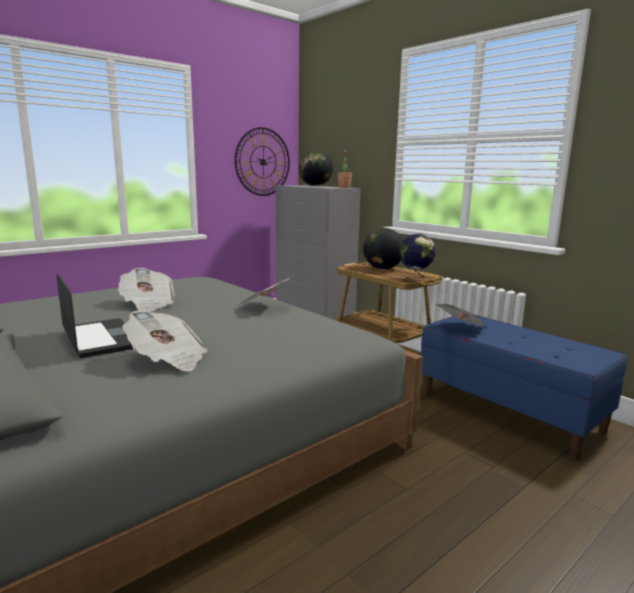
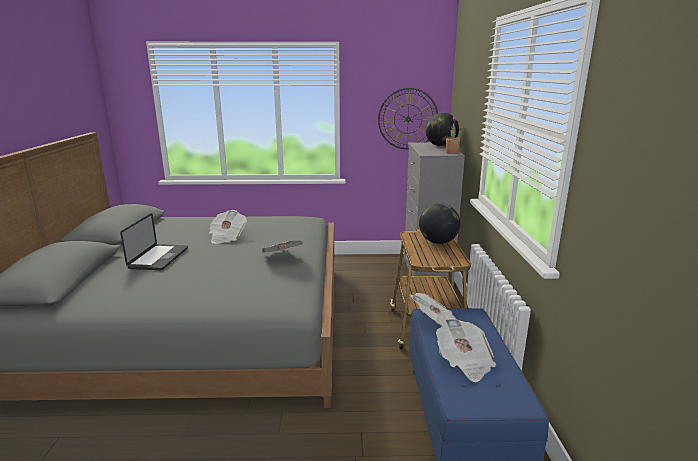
camera: 40 degrees right, 5 degrees up
(168, 360) = (155, 283): newspaper -> newspaper (464, 362)
(415, 278) = (434, 261): globe -> none

